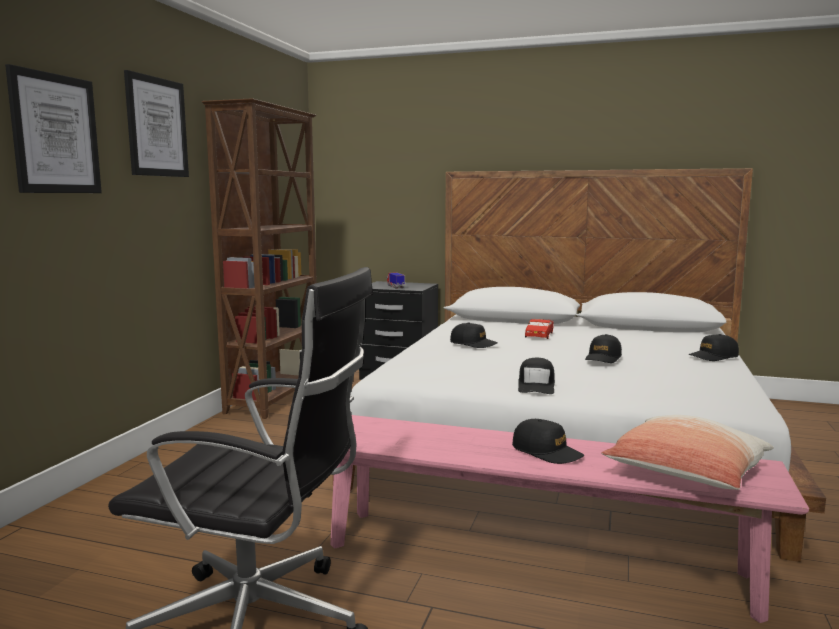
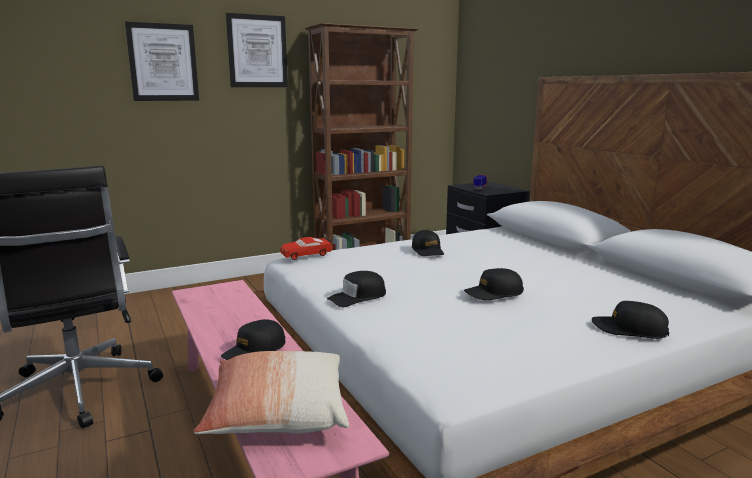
camera: 45 degrees right, 5 degrees up
(539, 335) = (517, 257): red toy car -> red toy car (306, 254)
(546, 452) = (254, 350): black cap -> black cap turned 45 degrees clockwise

